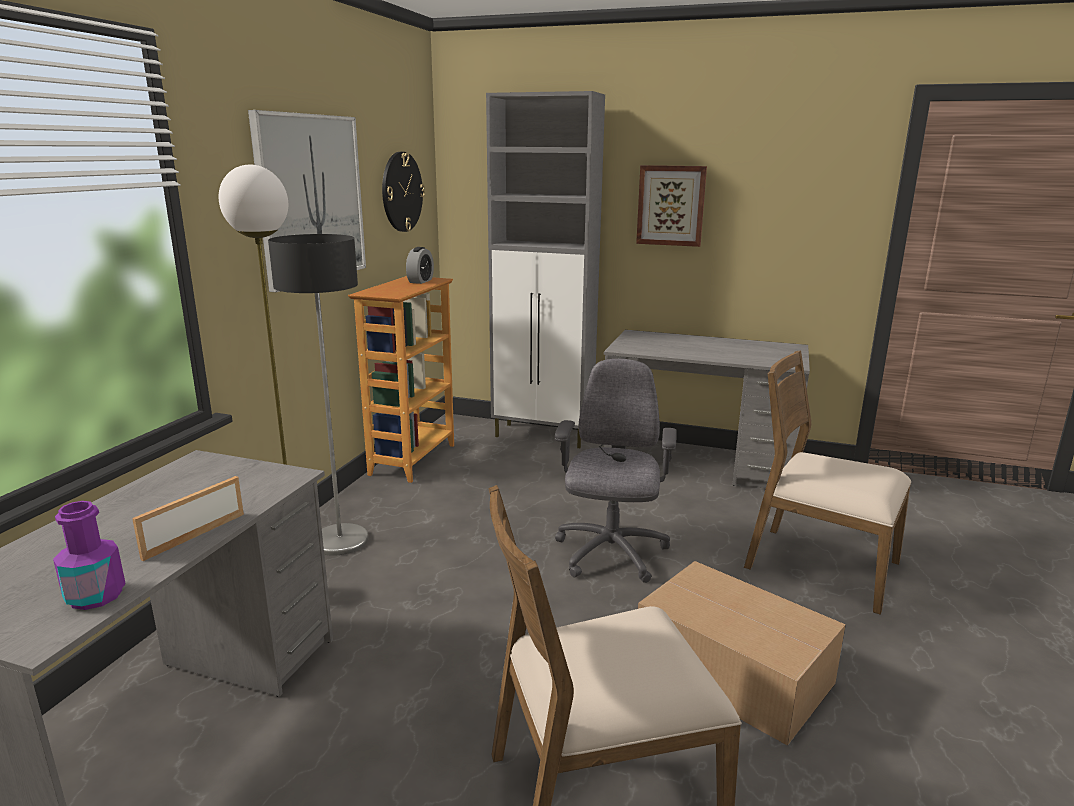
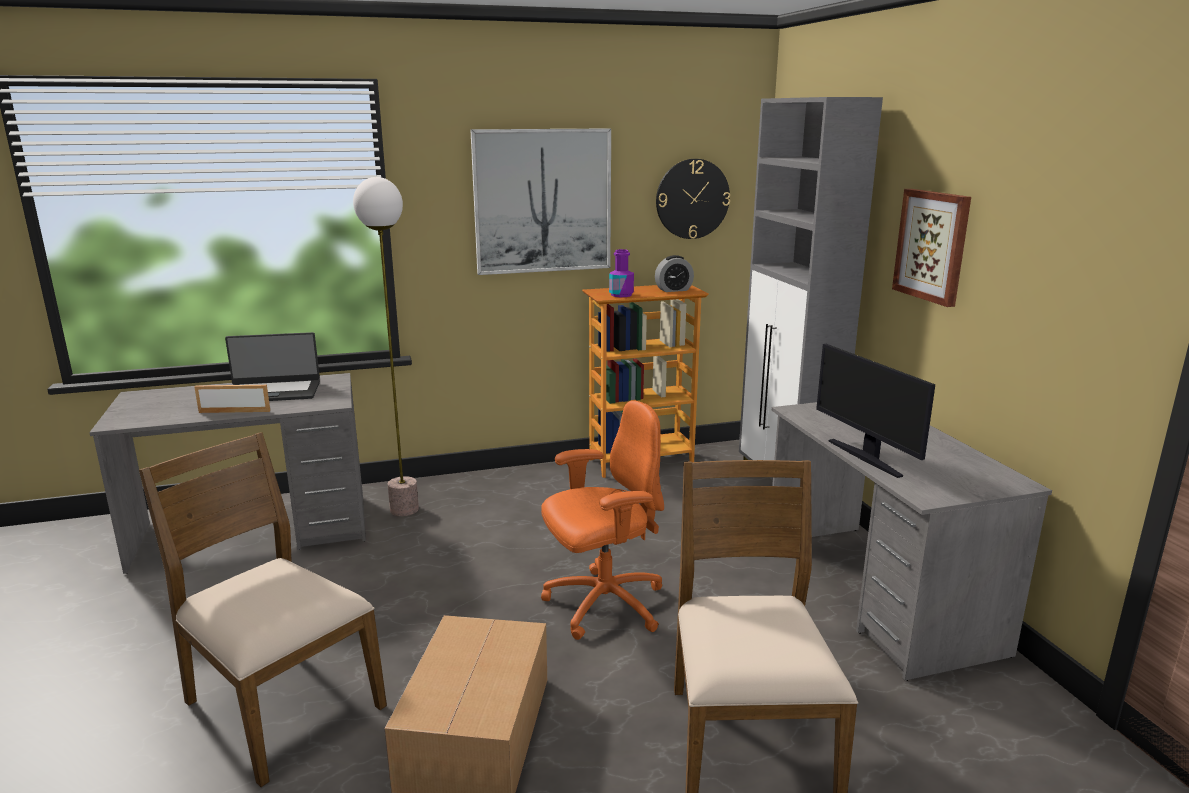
camera: 55 degrees right, 0 degrees up
(95, 596) = (157, 418): purple bottle -> purple bottle (621, 295)
(168, 501) = (272, 392): none -> laptop
(340, 541) = (485, 491): floor lamp -> none
(610, 554) = (603, 605): grey office chair -> orange office chair
(722, 358) = (866, 457): none -> monitor

